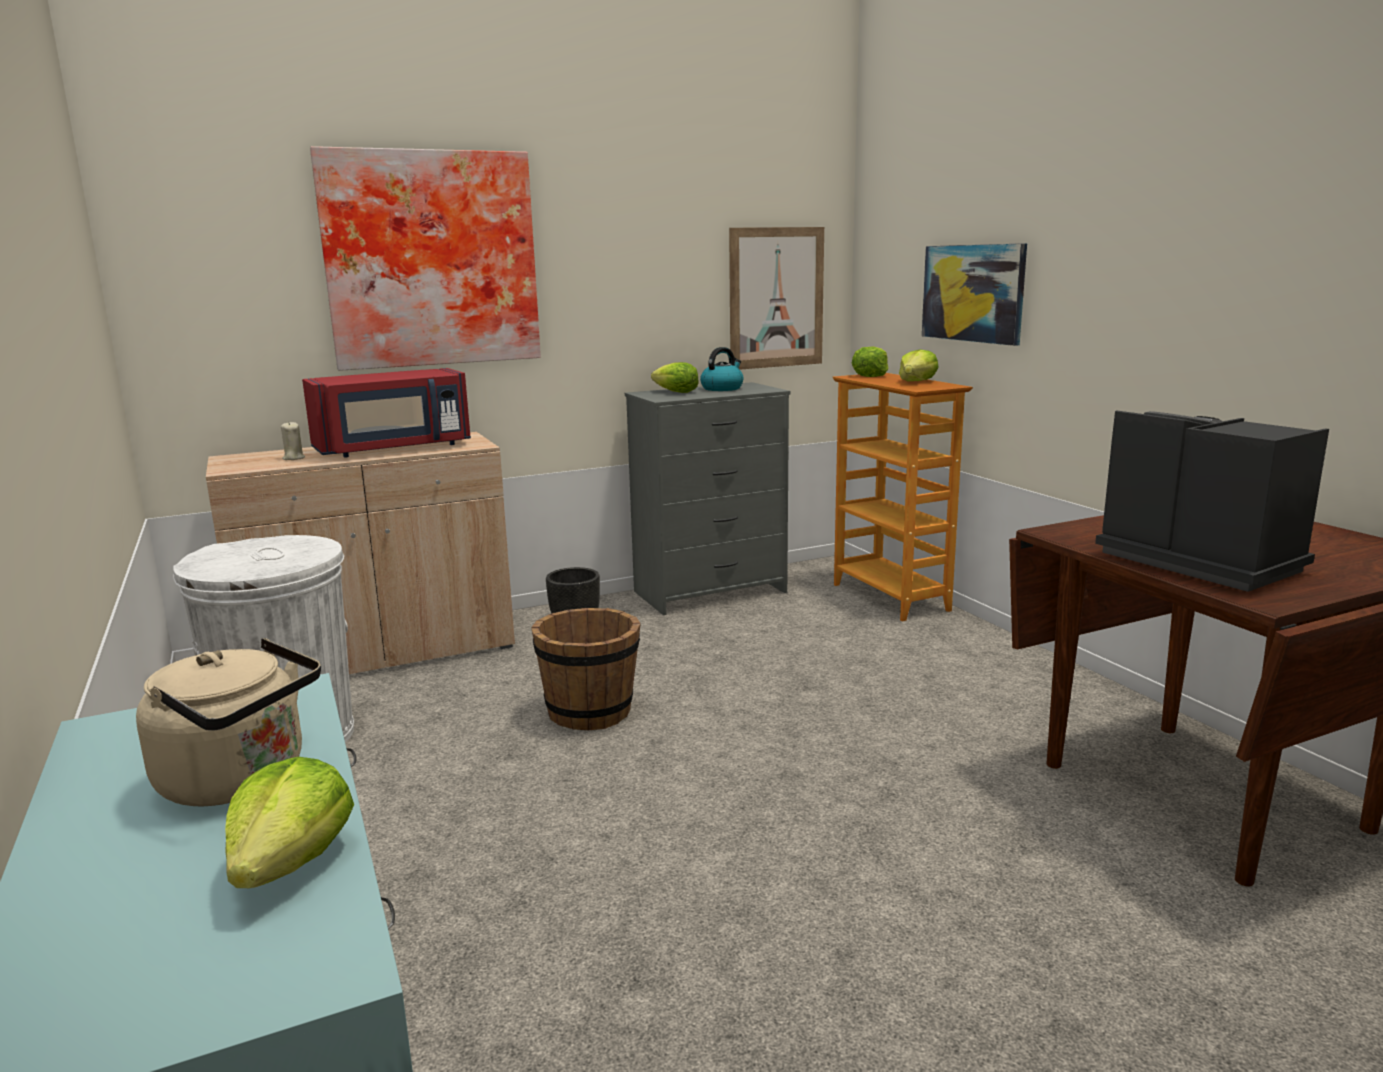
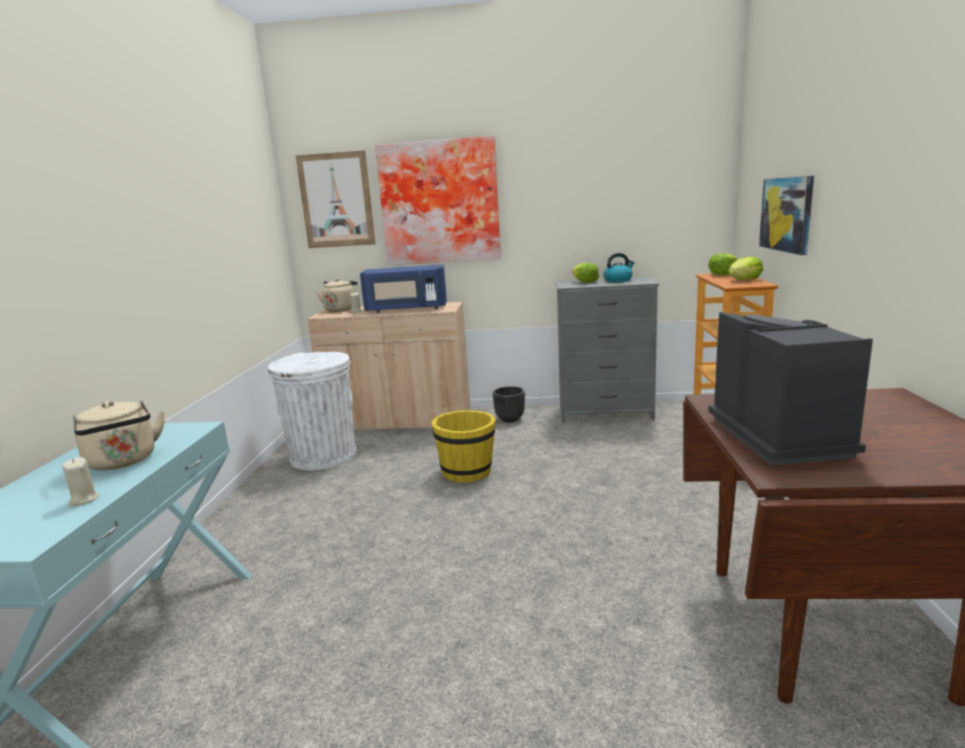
camera: 30 degrees right, 0 degrees up
(248, 456) = (340, 309): none -> beige kettle
(291, 862) = (84, 500): lettuce -> beige candle
(394, 448) = (406, 309): red microwave -> blue microwave
(590, 711) = (467, 472): brown bucket -> yellow bucket
(776, 298) = (670, 219): picture -> picture (336, 200)

